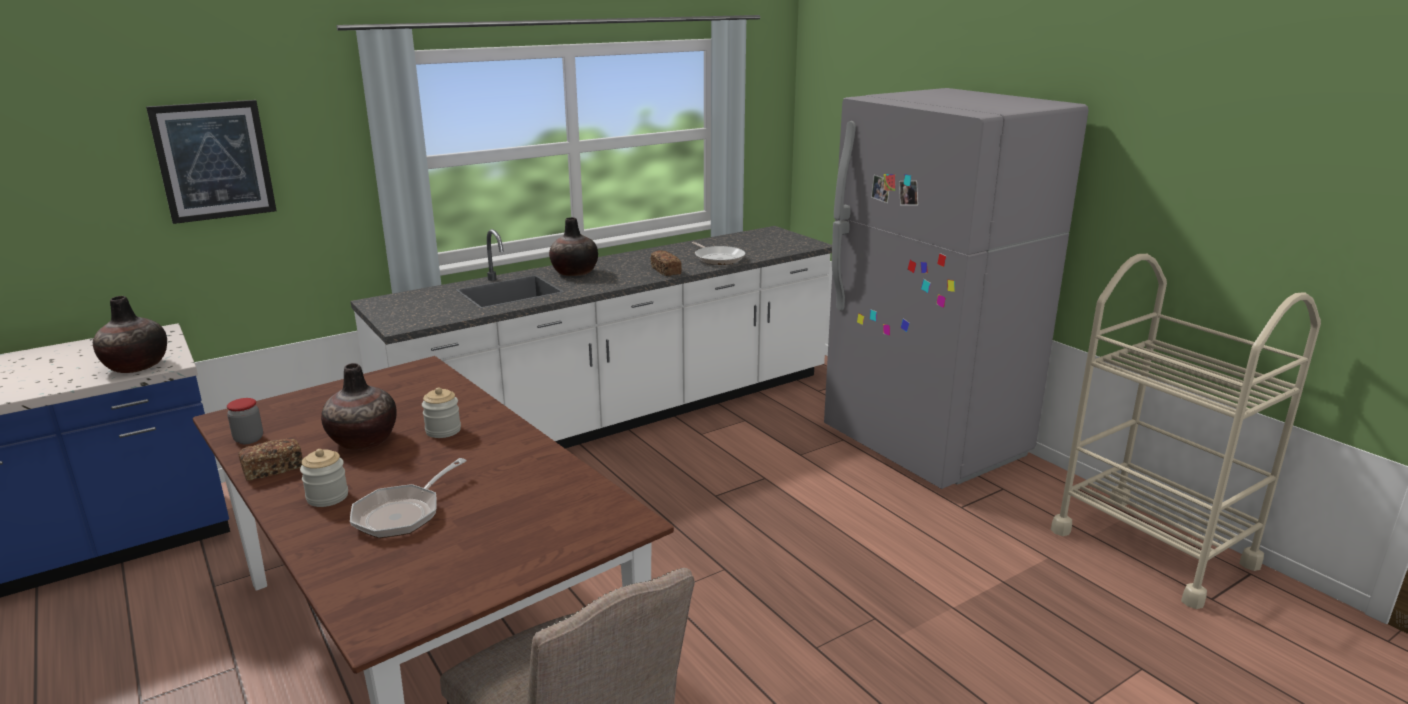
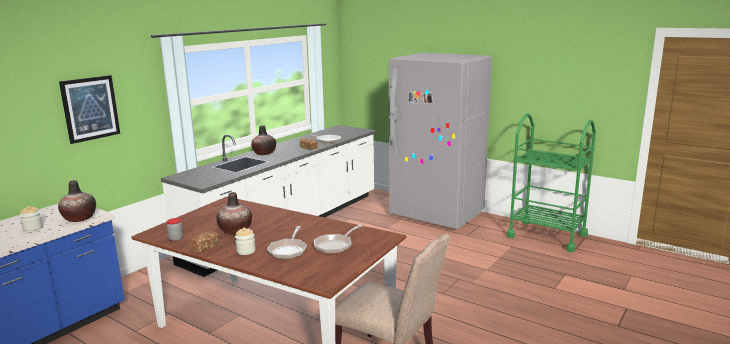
camera: 20 degrees left, 5 degrees down
(443, 430) = (269, 221): jar -> jar (33, 228)
(501, 522) = (335, 245): none -> frying pan
(1152, 548) = (546, 236): beige cart -> green cart

